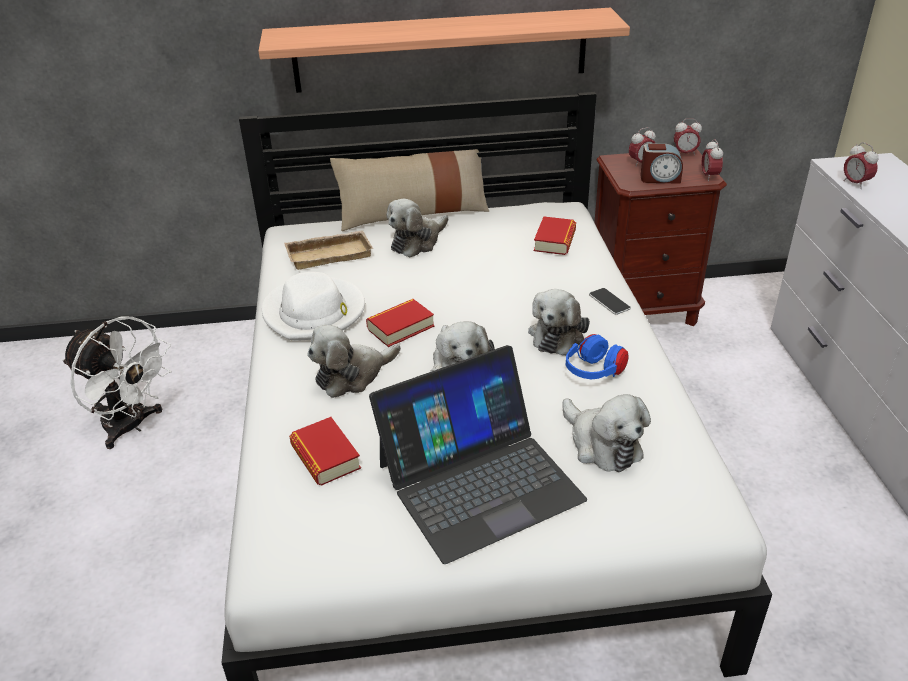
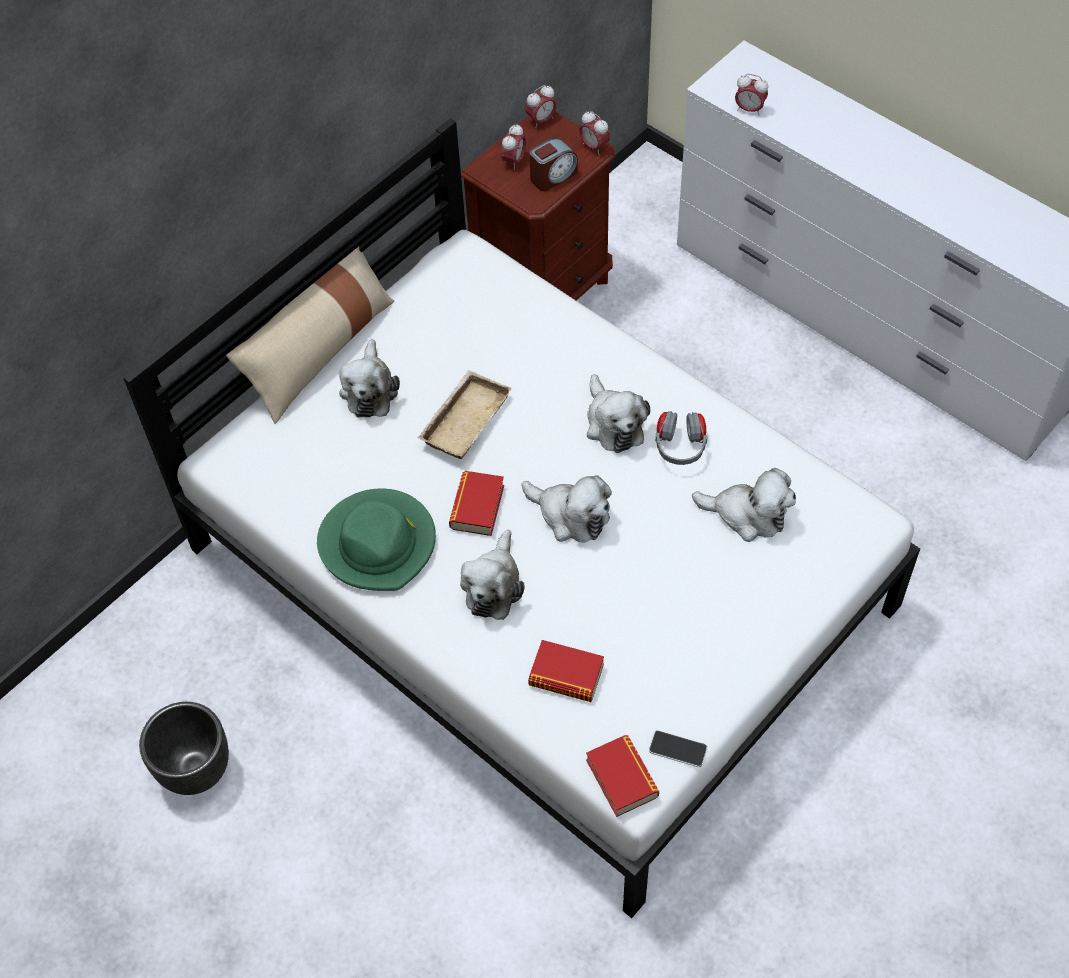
camera: 40 degrees left, 20 degrees up
(132, 426) = (195, 769): white fan -> black planter
(315, 312) = (378, 543): white hat -> green hat
(330, 254) = (302, 462): beige tray -> beige tray (464, 418)
(440, 50) = (298, 173): shelf -> none
(479, 481) = (698, 611): laptop -> none
(554, 241) = (503, 308): book -> book (622, 778)
(594, 373) = (680, 447): blue headphones -> grey headphones
(609, 302) = (619, 357): phone -> phone (677, 749)

